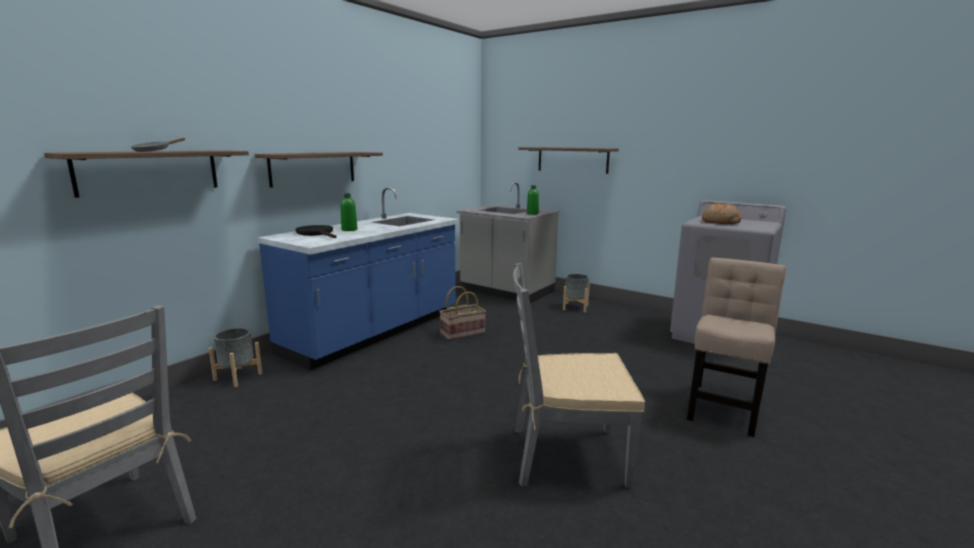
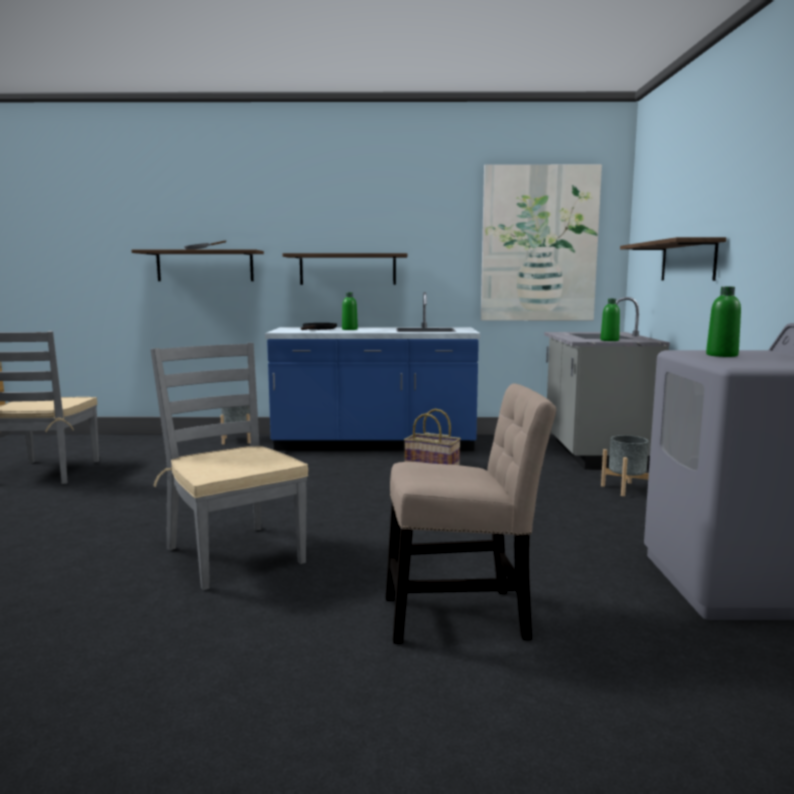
camera: 55 degrees right, 5 degrees down
(440, 142) = (539, 244): none -> picture
(720, 222) = (722, 355): bread -> green bottle

